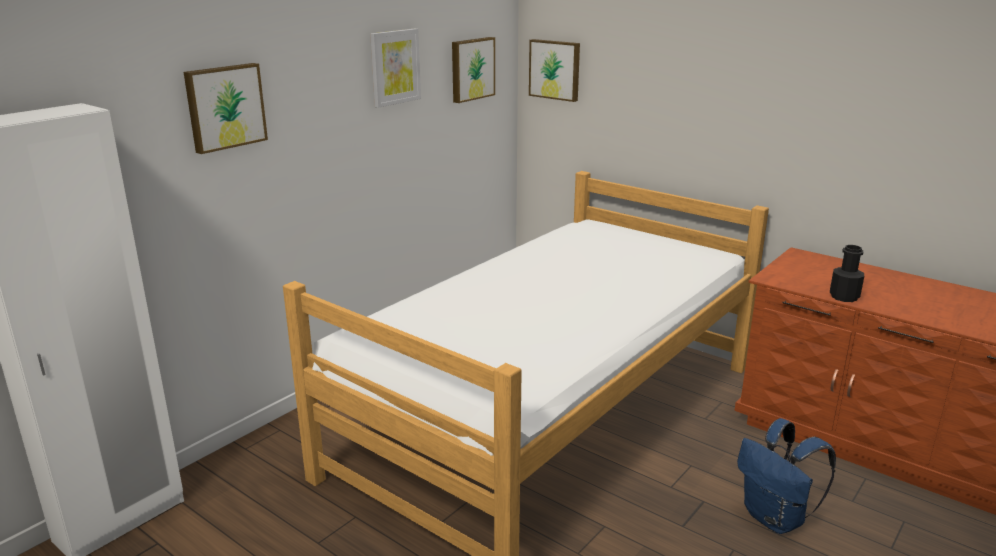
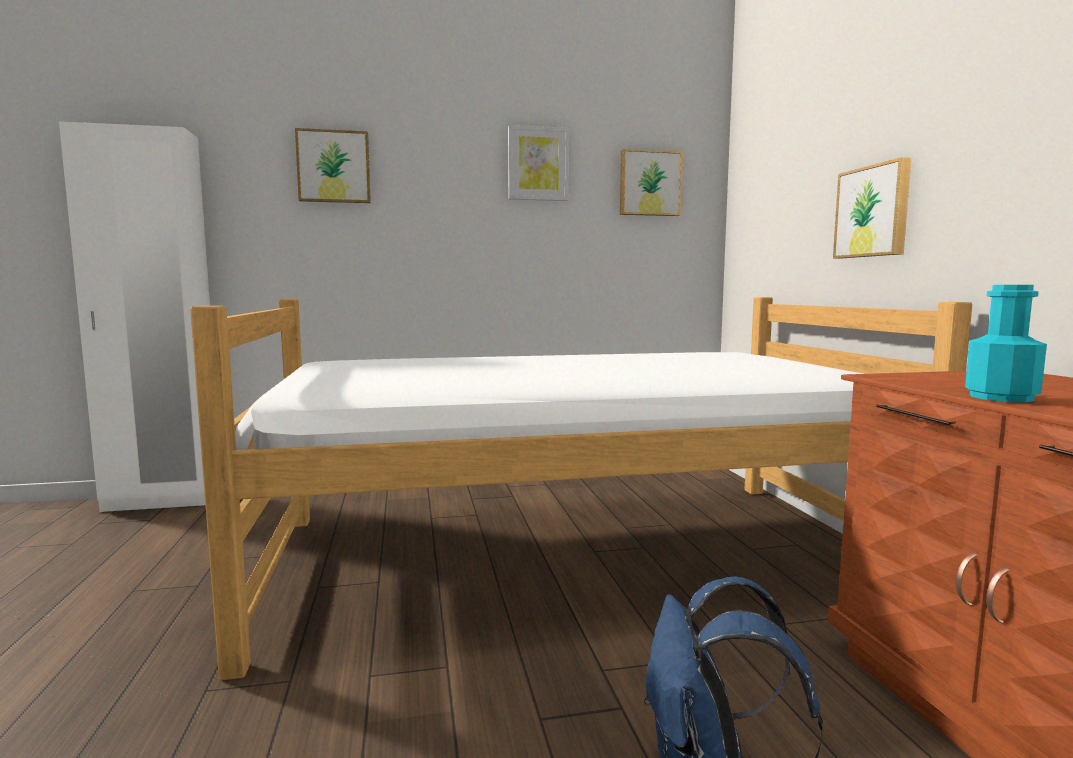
camera: 40 degrees right, 15 degrees down
(555, 69) = (752, 183): picture -> picture (873, 211)
(844, 297) = (1001, 397): black bottle -> turquoise bottle

